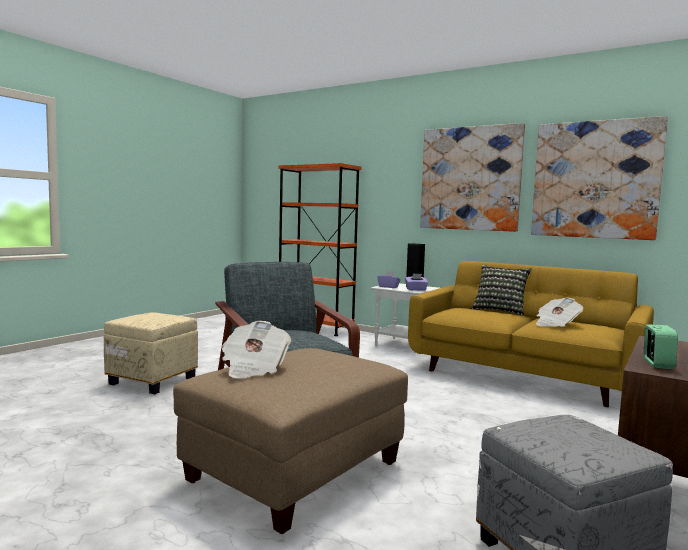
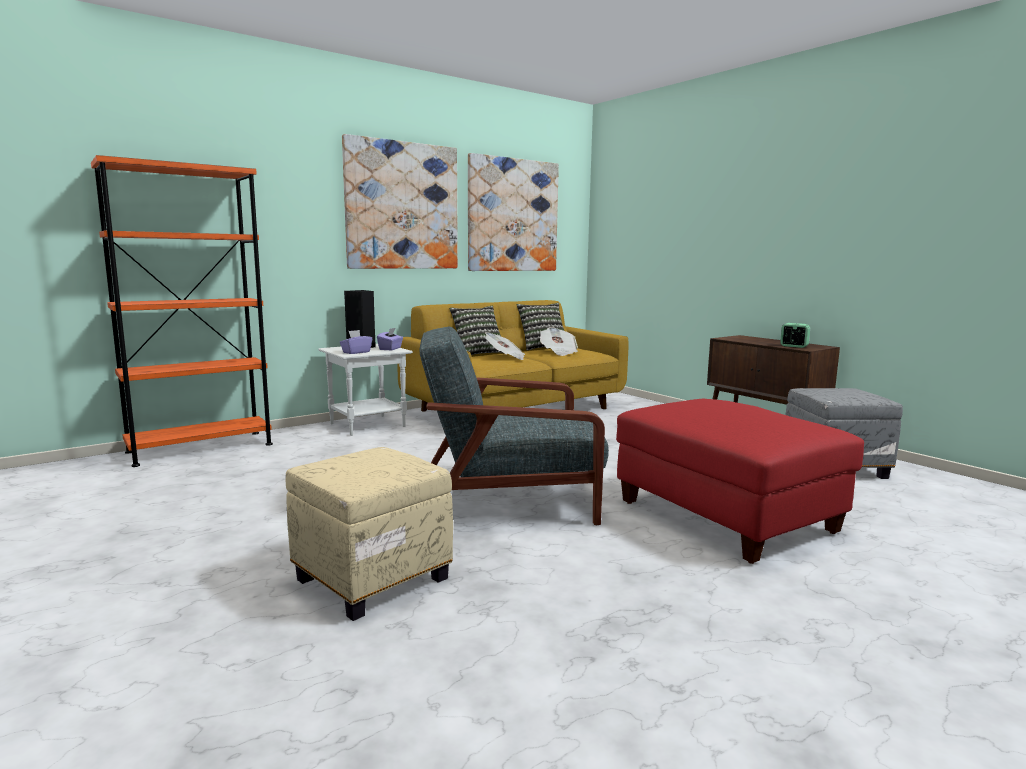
camera: 70 degrees left, 5 degrees up
(254, 368) = (748, 424): newspaper -> newspaper (505, 357)
(295, 473) = (726, 517): beige ottoman -> red ottoman
(581, 321) = (542, 347): none -> pillow

